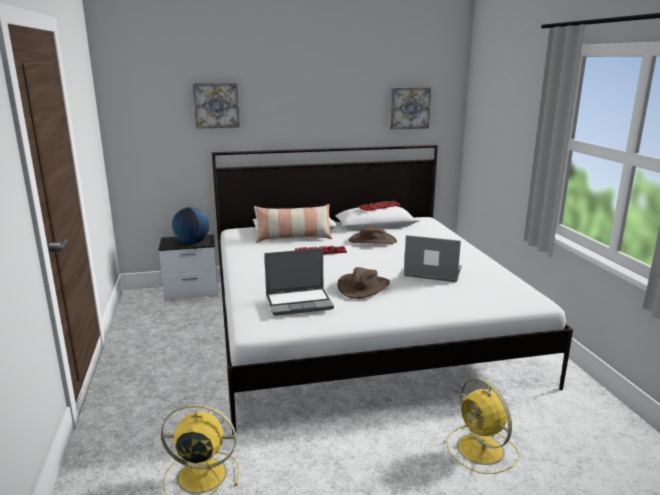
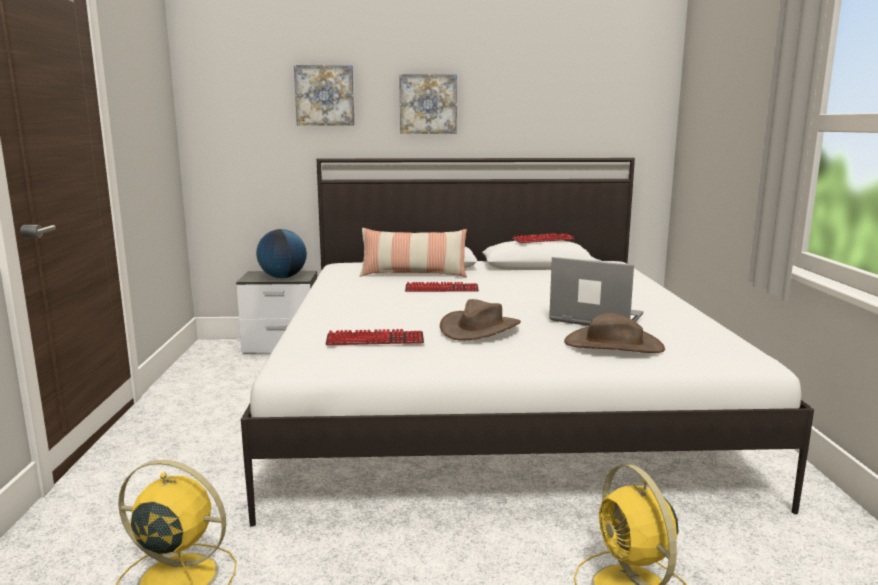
camera: 10 degrees right, 5 degrees down
(299, 302) = (375, 340): laptop -> keyboard
(372, 241) = (523, 281): brown hat -> brown hat (613, 345)
(409, 108) = (593, 104): picture -> picture (428, 104)

